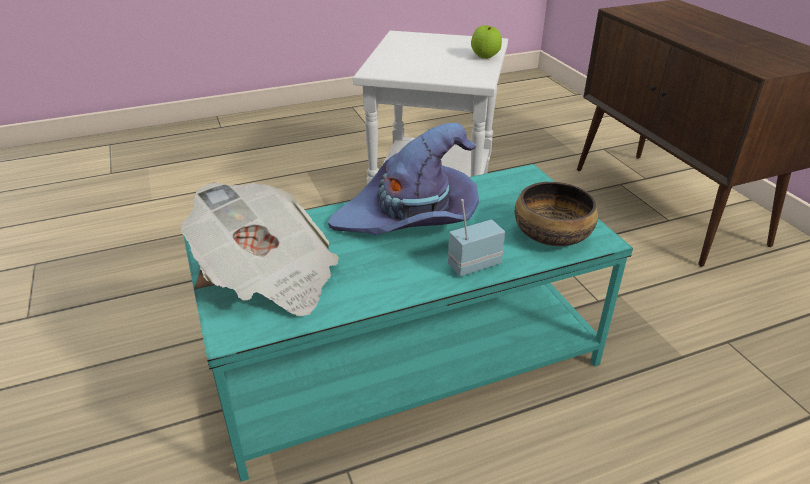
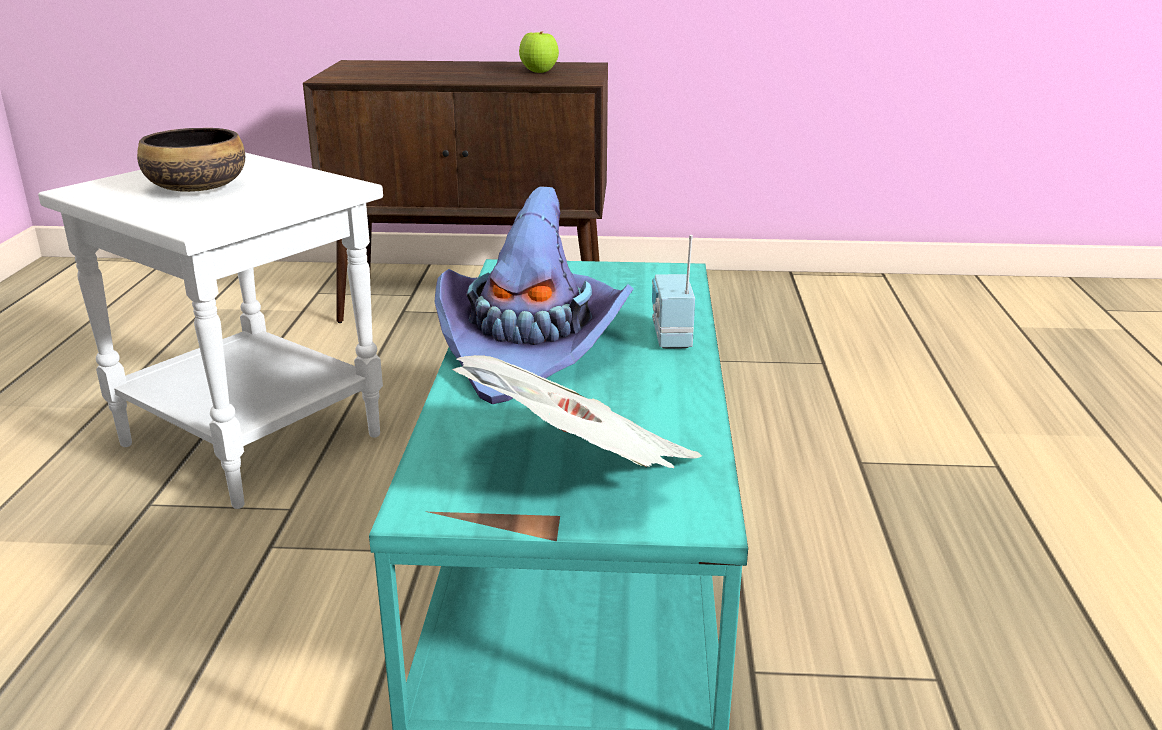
camera: 65 degrees left, 10 degrees down
(485, 57) = (275, 168): apple -> apple (539, 72)
(551, 234) = (646, 287): bowl -> bowl (196, 187)

